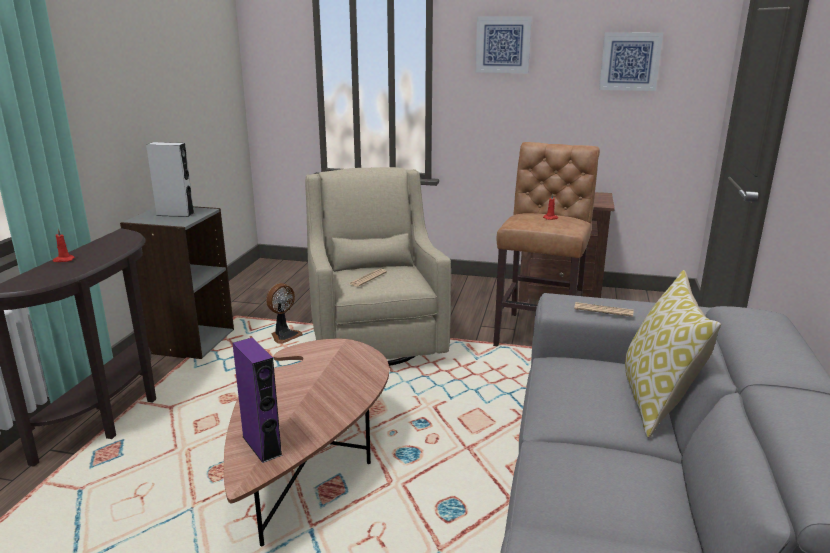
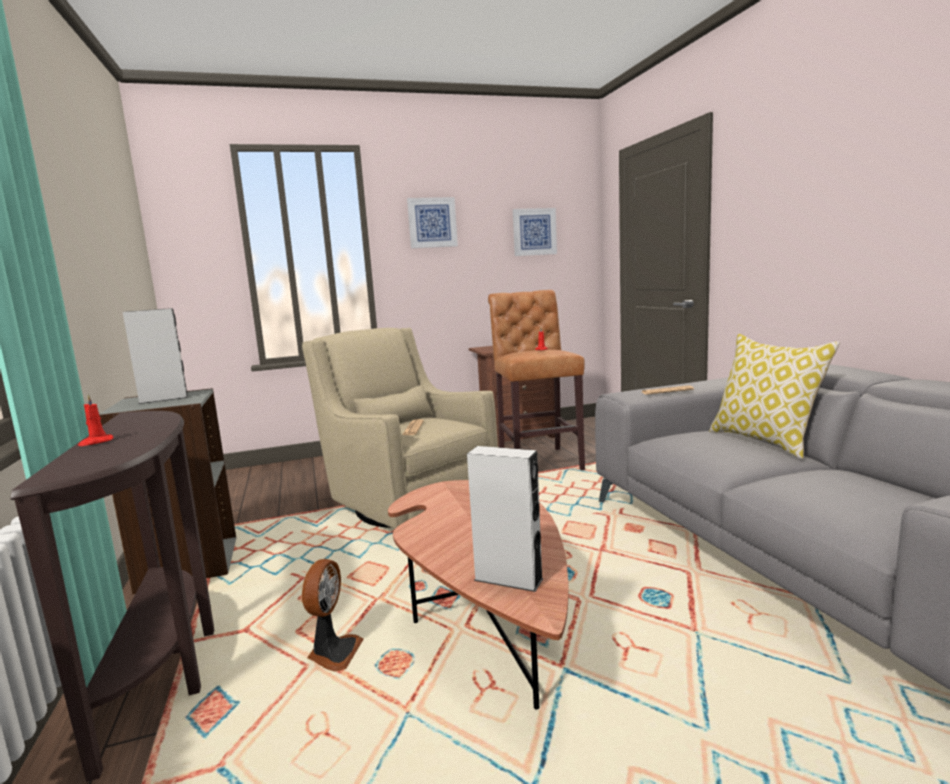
camera: 30 degrees left, 10 degrees down
(262, 445) = (508, 579): purple speaker -> grey speaker
(284, 336) = (305, 527): fan -> fan (333, 653)

